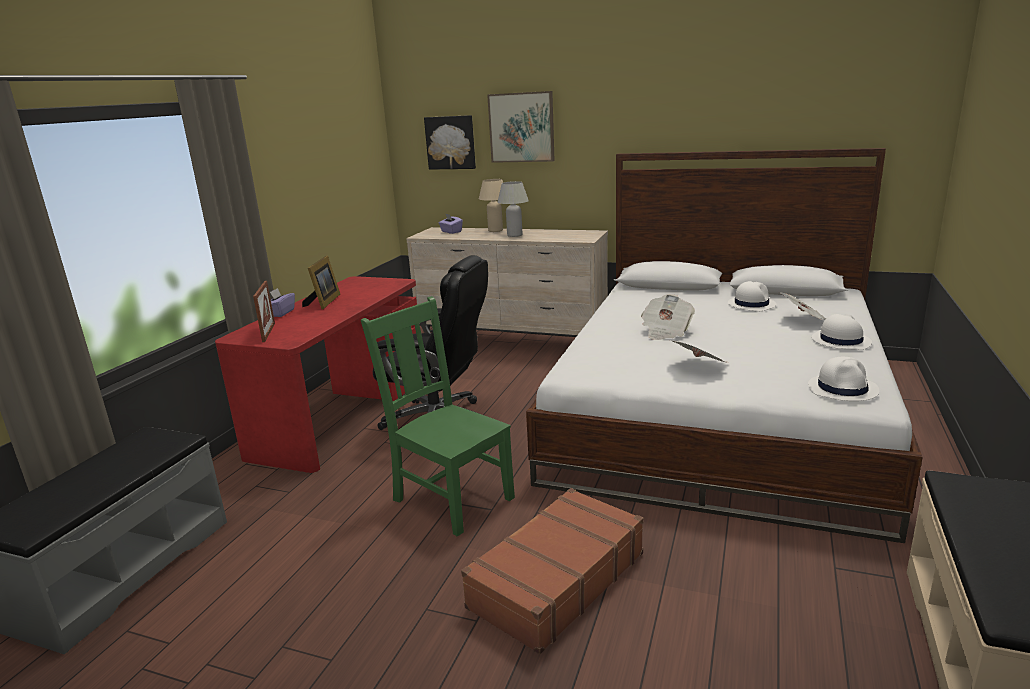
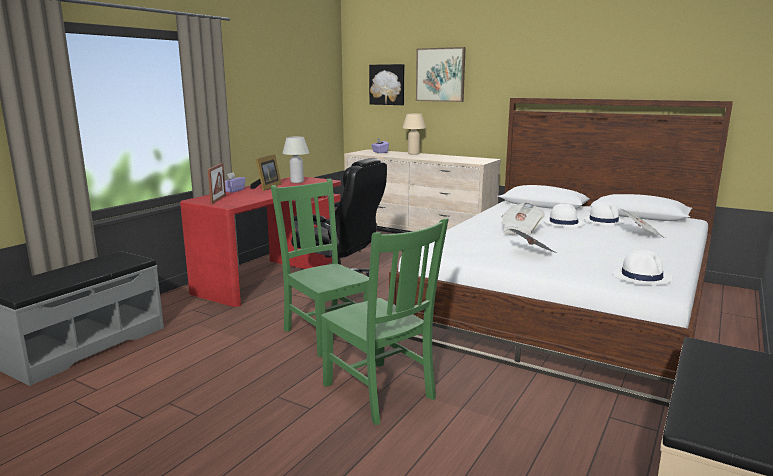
camera: 10 degrees right, 5 degrees down
(514, 235) = (425, 157): white table lamp -> white table lamp (297, 182)
(556, 580) = (380, 393): brown suitcase -> green chair
(840, 340) = (663, 249): white hat -> white hat (563, 223)

